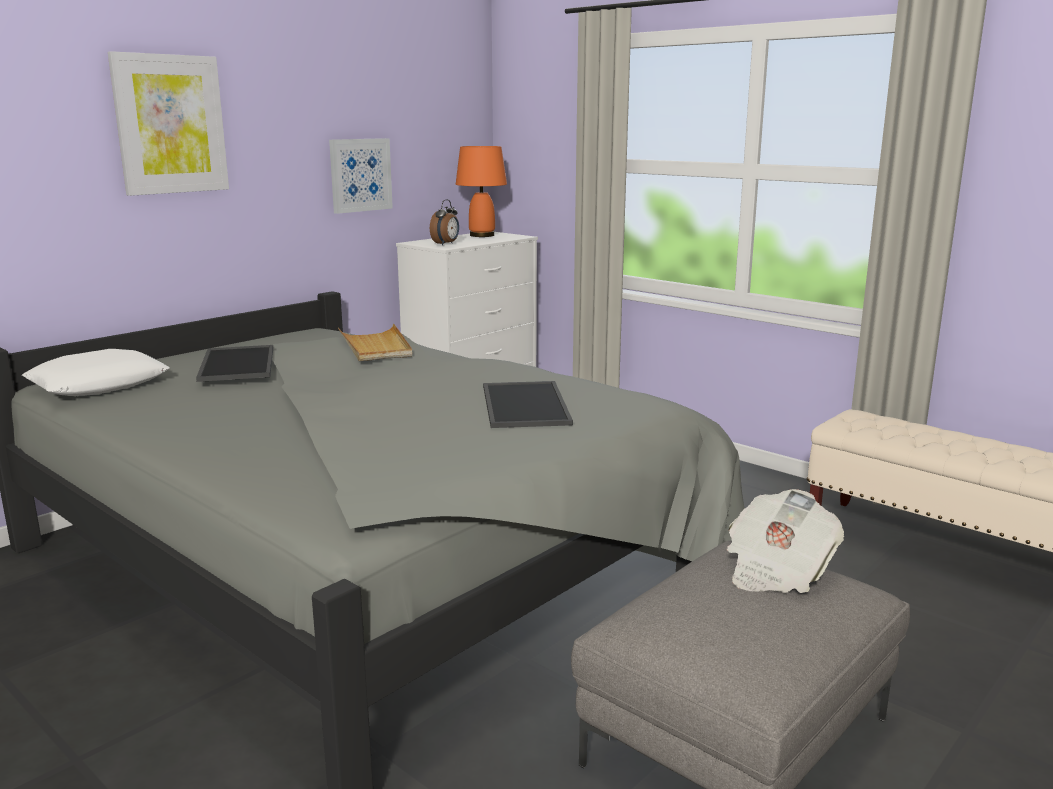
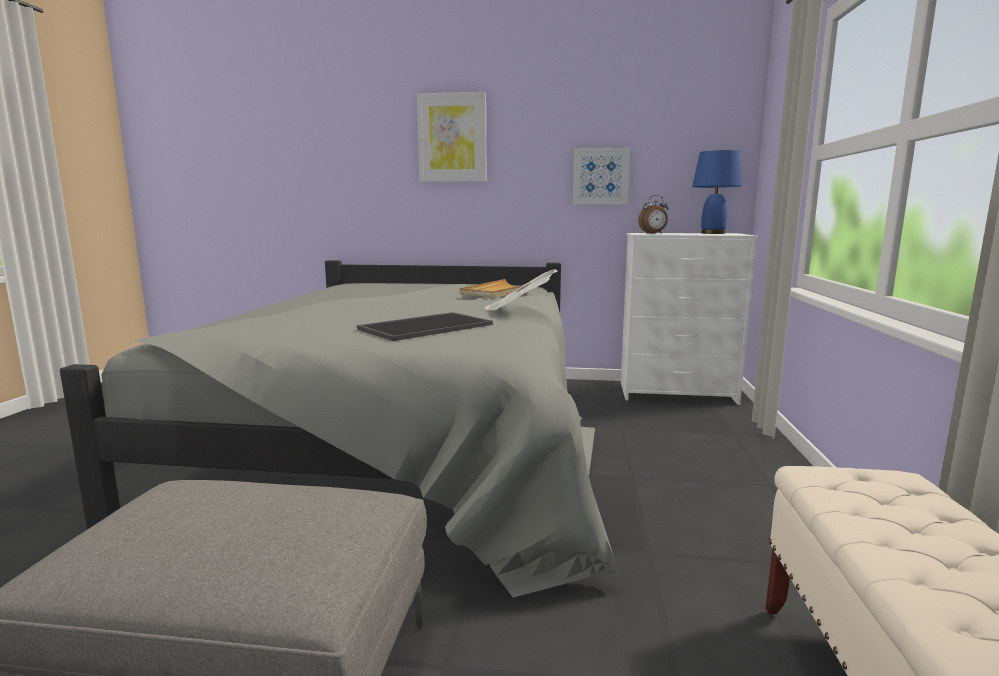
camera: 55 degrees right, 5 degrees down
(99, 384) = (354, 285): white pillow -> none
(235, 363) = (412, 285): tray -> none
(481, 235) = (713, 233): orange table lamp -> blue table lamp
(776, 570) = (296, 518): newspaper -> newspaper (519, 310)

